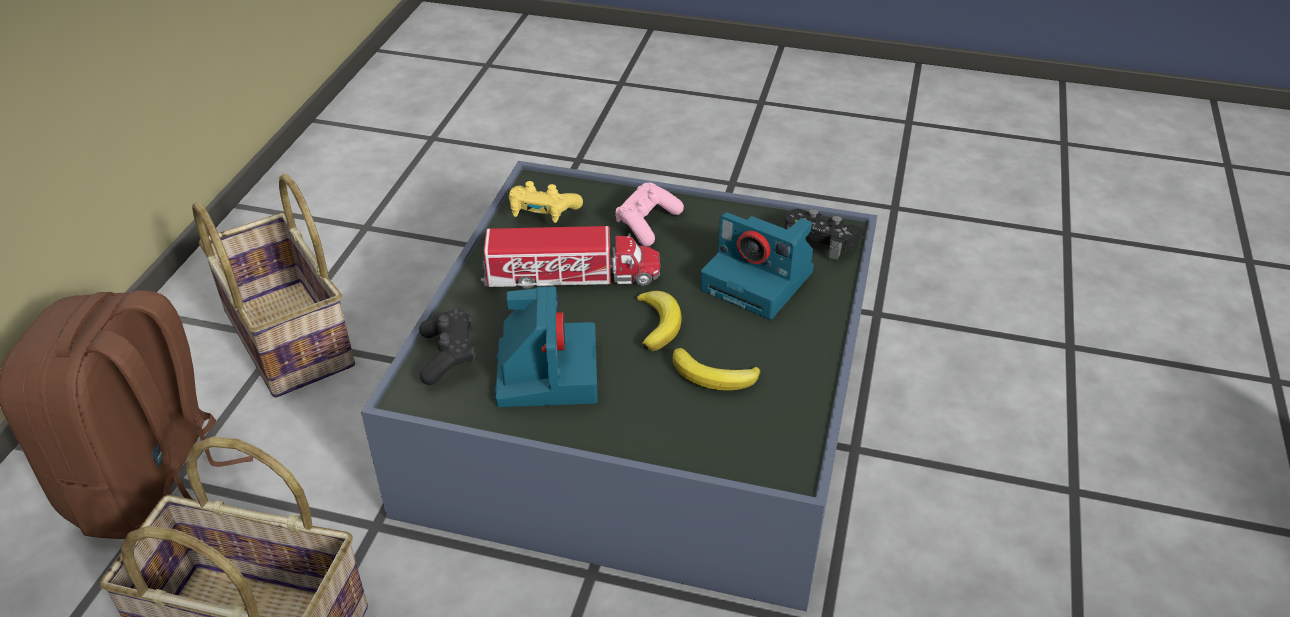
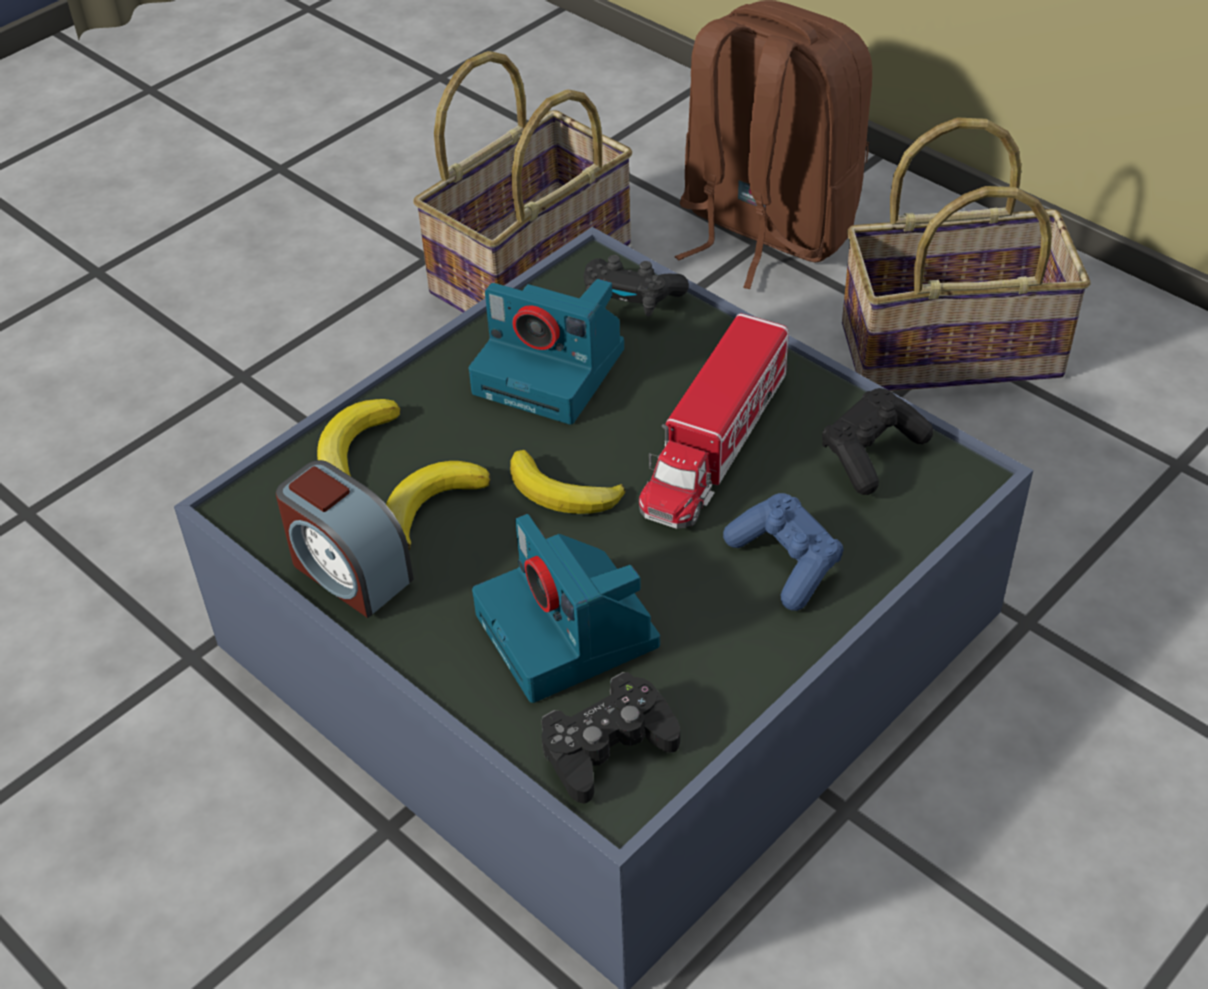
camera: 120 degrees right, 5 degrees up
(542, 213) = (871, 453): yellow game controller -> black game controller
(647, 224) = (785, 563): pink game controller -> blue game controller
(692, 440) = (355, 448): none -> banana
(760, 281) = (570, 632): camera -> camera turned 90 degrees counterclockwise
(799, 383) = (349, 571): none -> alarm clock

